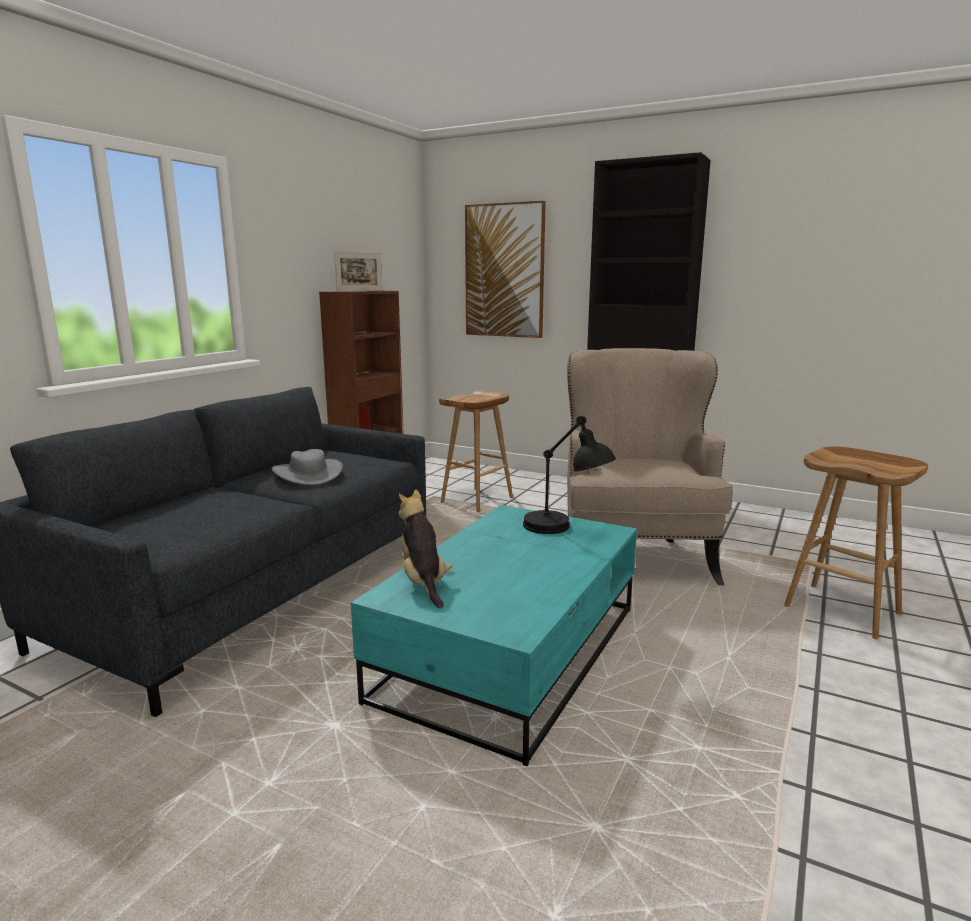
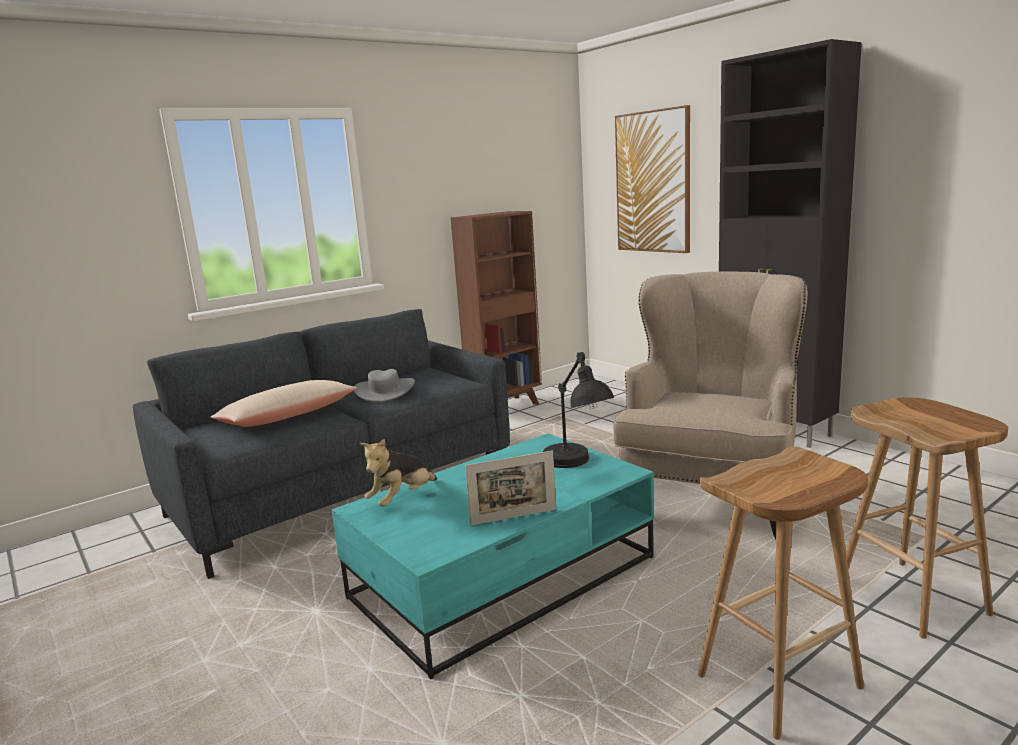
camera: 25 degrees right, 0 degrees up
(215, 508) = (287, 417): none -> beige pillow
(360, 291) = (489, 214): picture frame -> picture frame (513, 517)
(423, 581) = (402, 499): plush toy -> plush toy turned 150 degrees counterclockwise
(477, 500) = (598, 424): brown stool -> brown stool (778, 683)

